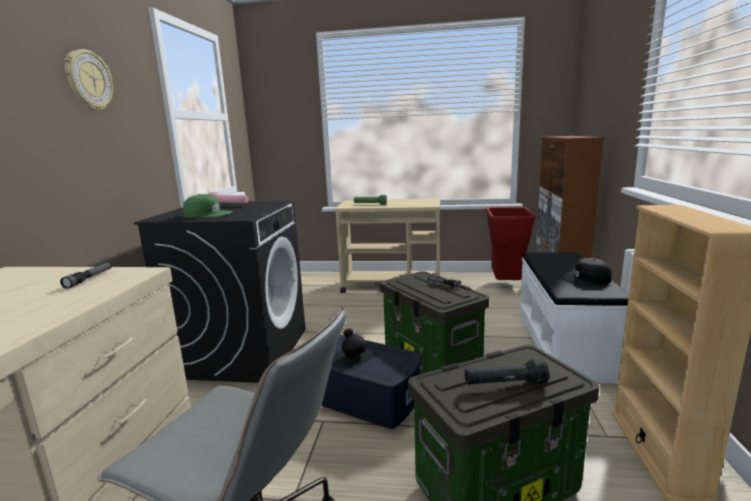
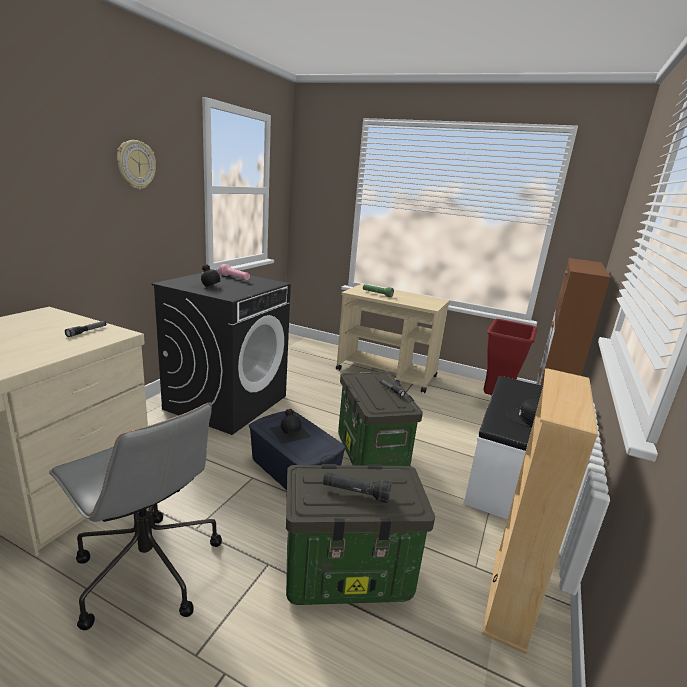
camera: 15 degrees right, 5 degrees up
(208, 214) = (209, 286): green cap -> black bottle

